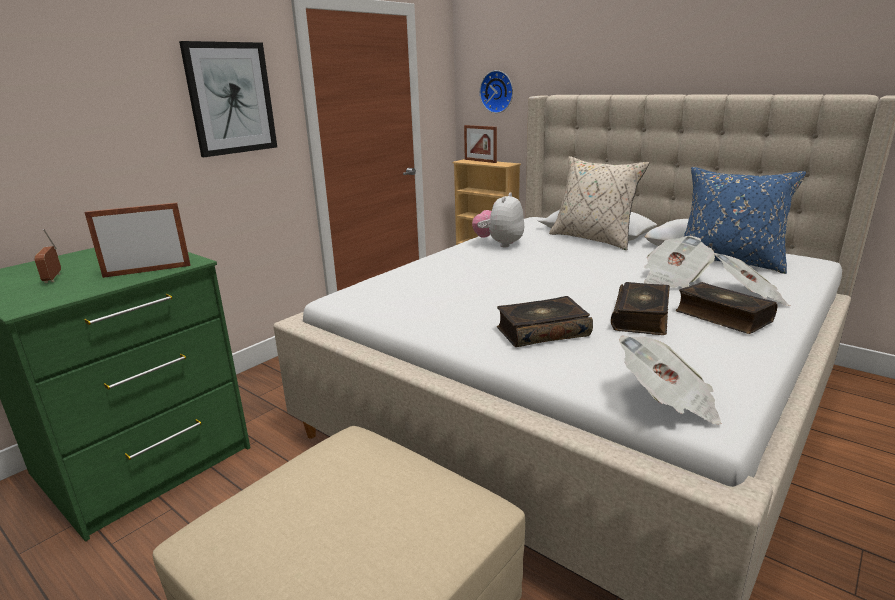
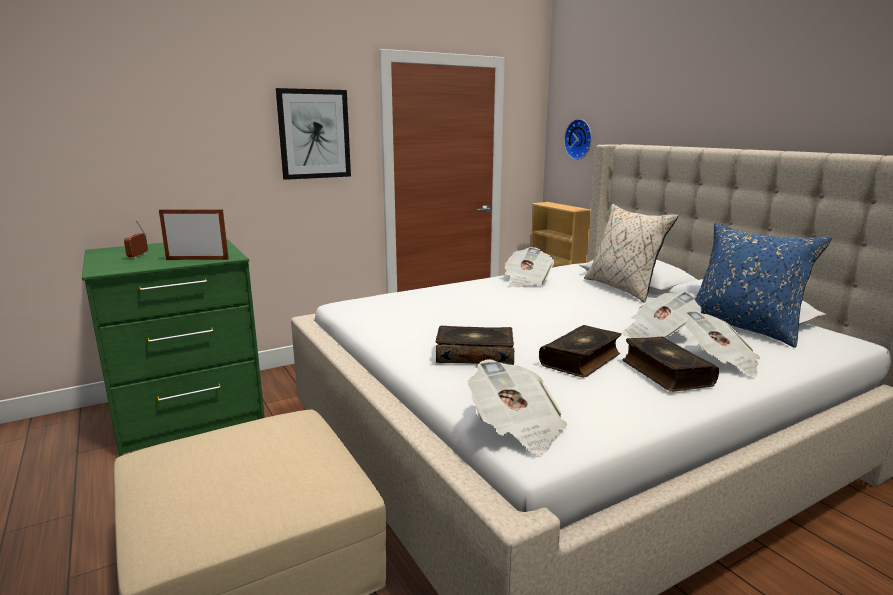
camera: 20 degrees right, 5 degrees down
(480, 161) = (557, 204): picture frame -> none
(499, 244) = (526, 281): plush toy -> newspaper

